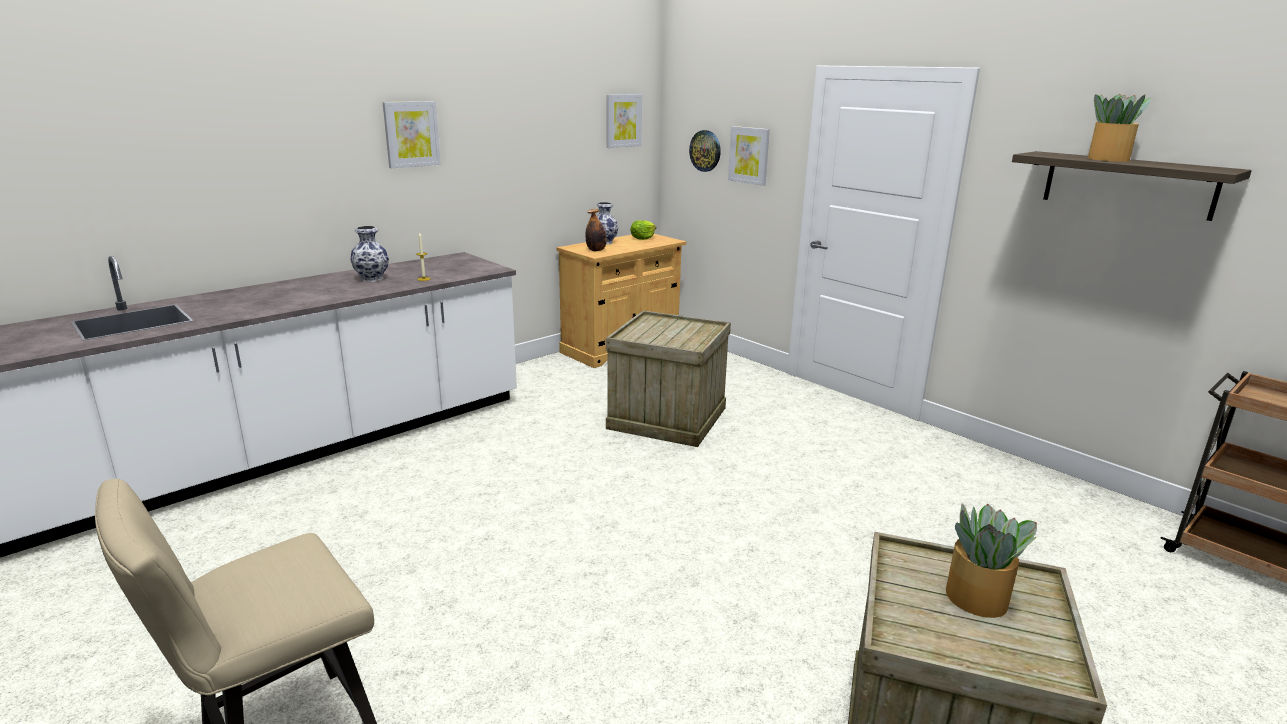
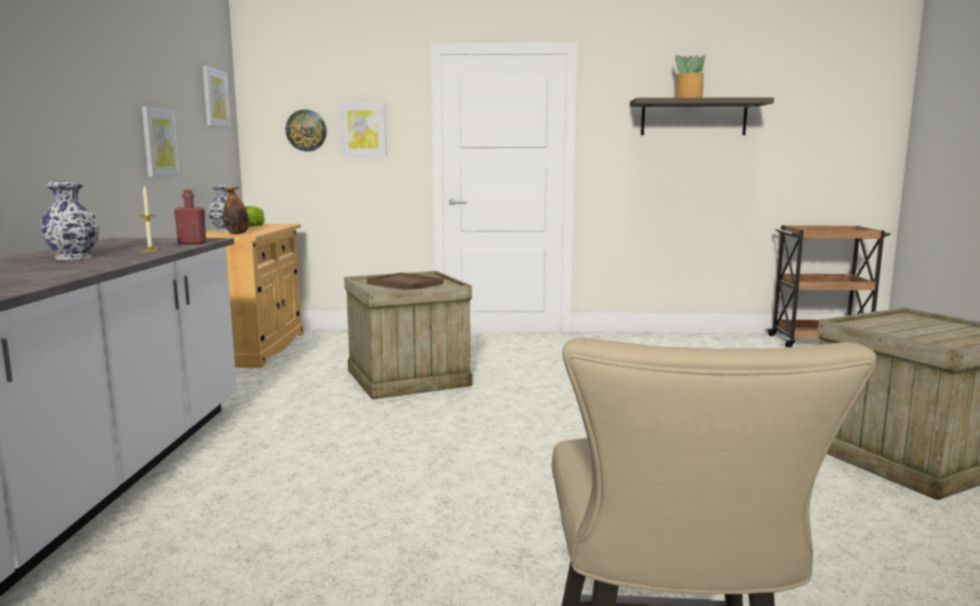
camera: 45 degrees left, 10 degrees down
(411, 134) = (52, 71): picture -> picture (159, 142)
(470, 273) = (192, 243): none -> red bottle
(667, 333) = (405, 284): none -> brown tray
(977, 599) = (917, 326): potted plant -> none

